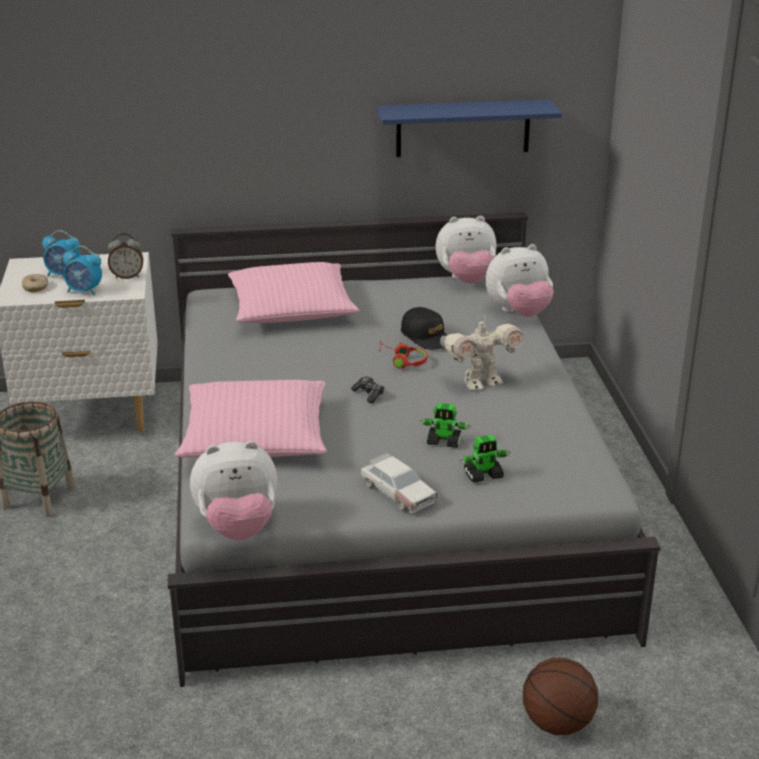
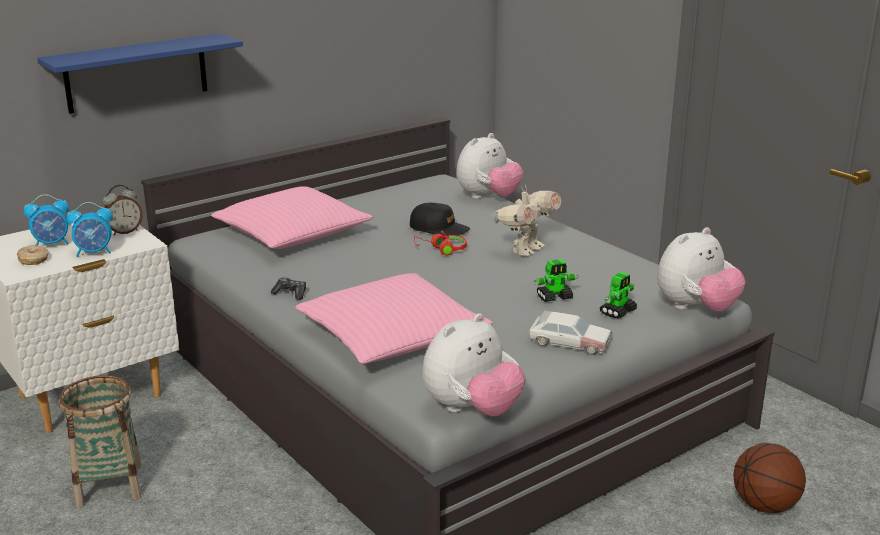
camera: 30 degrees left, 5 degrees down
(368, 394) = (448, 279): game controller -> game controller (290, 293)
(463, 128) = (390, 45): blue shelf -> blue shelf (136, 73)
(466, 280) = (415, 184): plush toy -> plush toy (696, 308)

